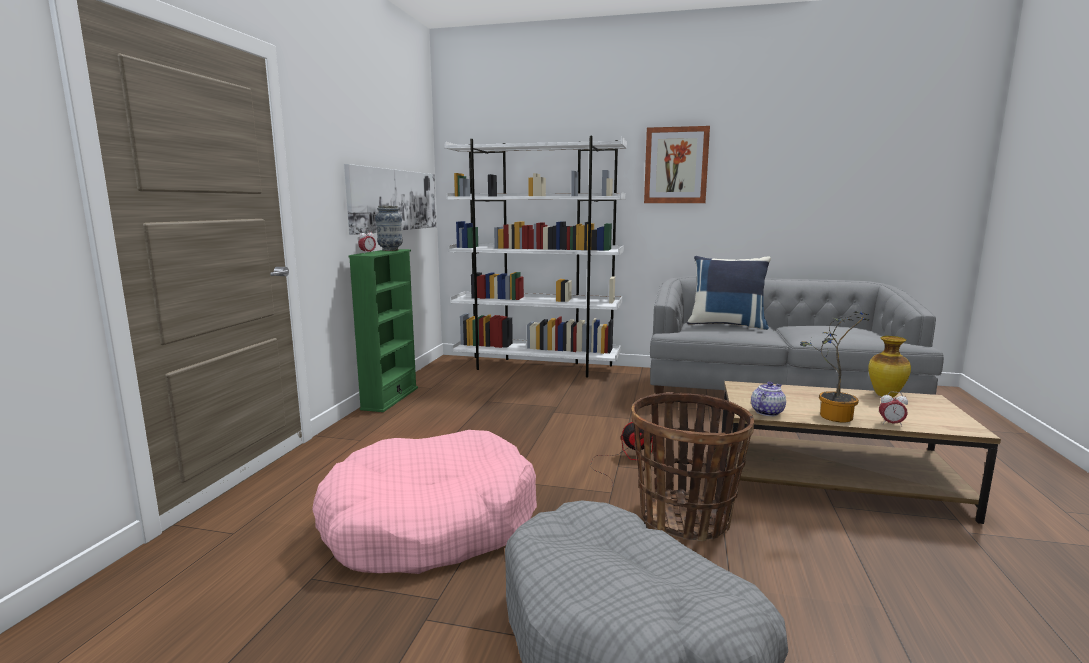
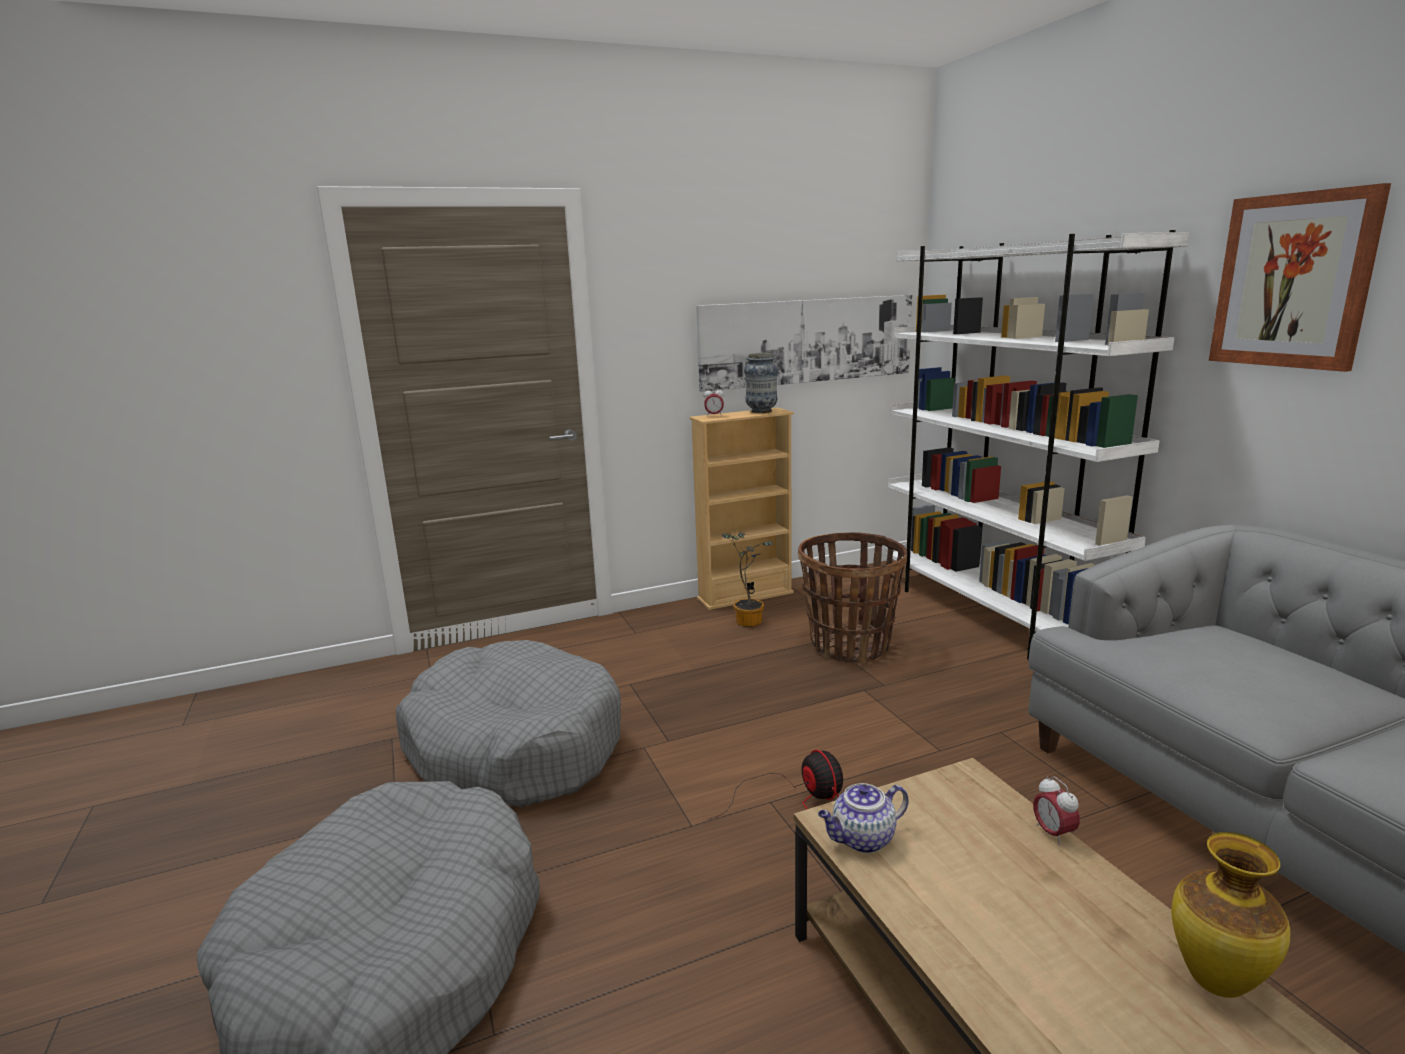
camera: 55 degrees right, 5 degrees up
(390, 398) = (745, 596): green bookcase -> beige bookcase
(430, 523) = (515, 745): pink dog bed -> grey dog bed
(685, 518) = (685, 914): basket -> basket (850, 645)
(727, 325) = (1236, 660): blue pillow -> none
(767, 412) = (862, 839): teapot -> teapot turned 150 degrees clockwise
(830, 416) = (942, 918): potted plant -> potted plant (749, 619)
(891, 424) = (1003, 1017): alarm clock -> alarm clock (1053, 833)

